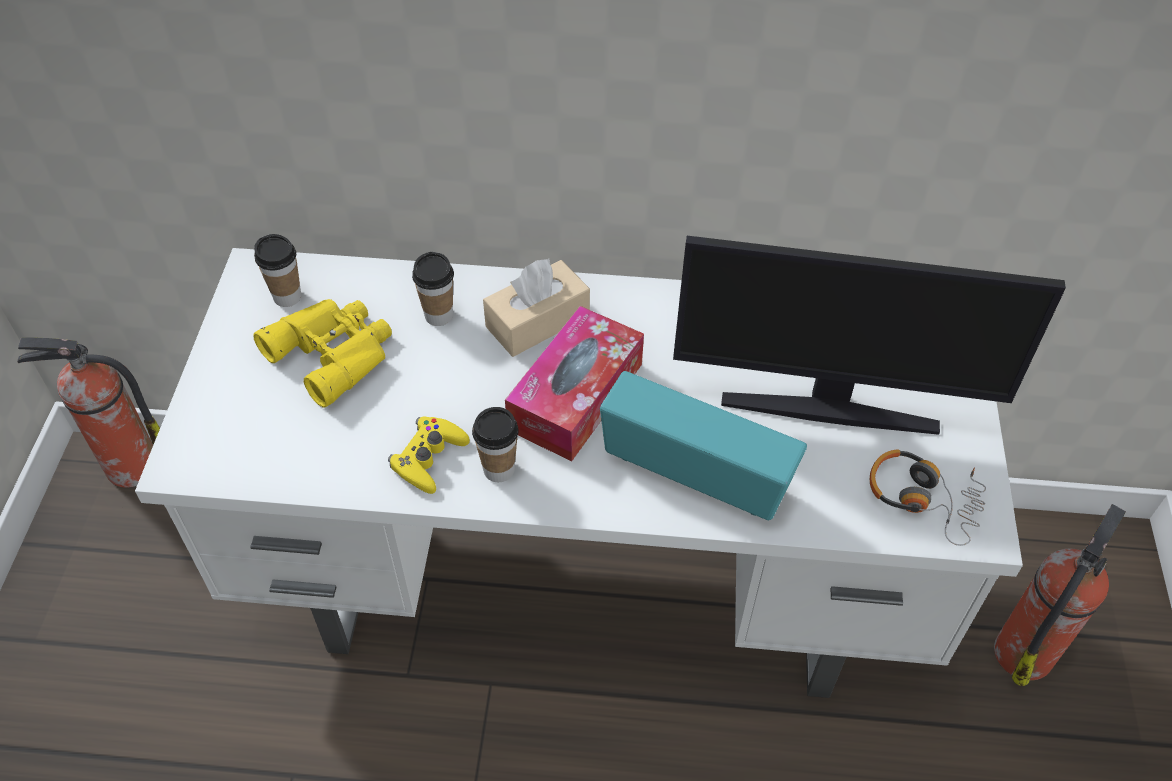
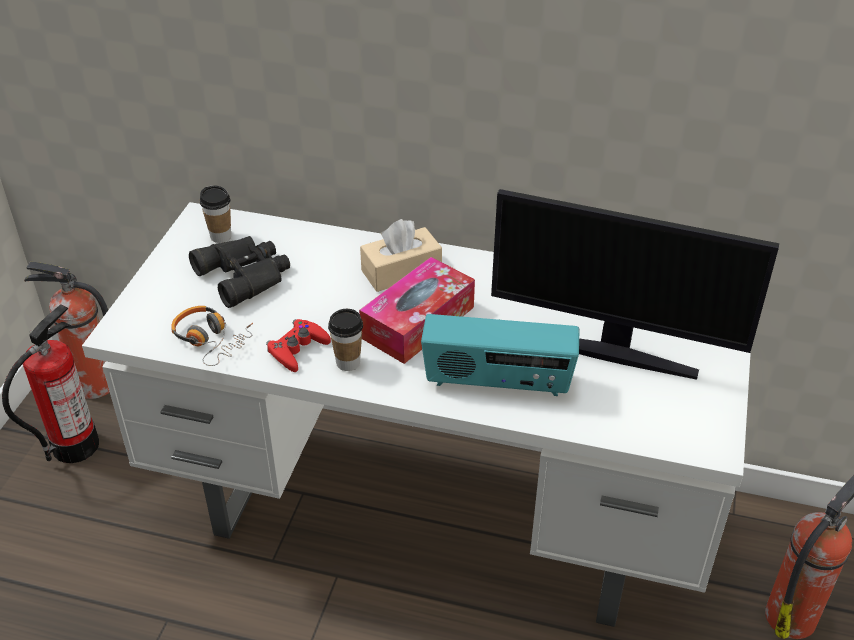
camera: 10 degrees right, 10 degrees down
(123, 555) = (75, 446): none -> fire extinguisher
(334, 352) = (246, 275): yellow binoculars -> black binoculars
(429, 458) = (298, 349): yellow game controller -> red game controller
(438, 315) = (328, 259): cup -> none
(696, 473) = (497, 382): radio -> radio turned 150 degrees clockwise
(923, 498) = (673, 420): headphones -> headphones (211, 340)

